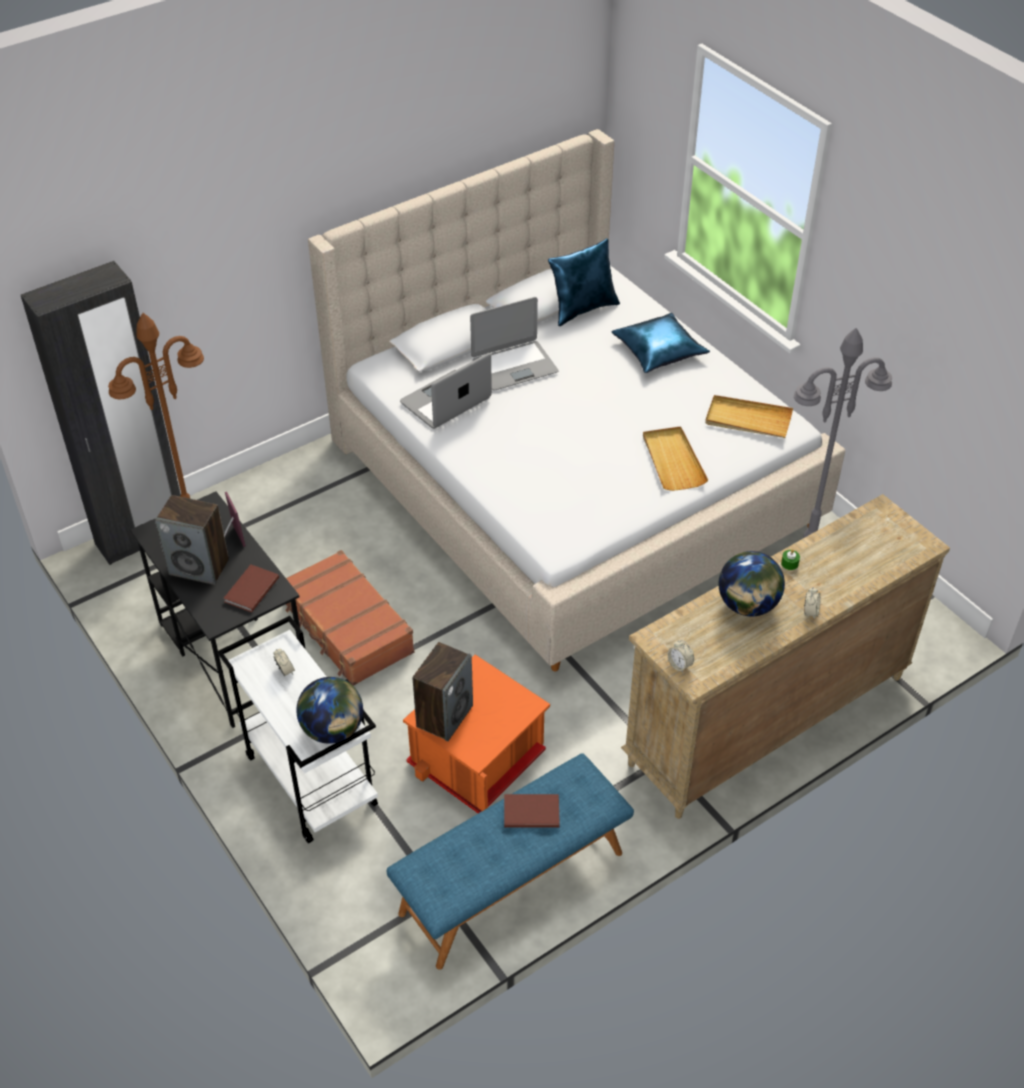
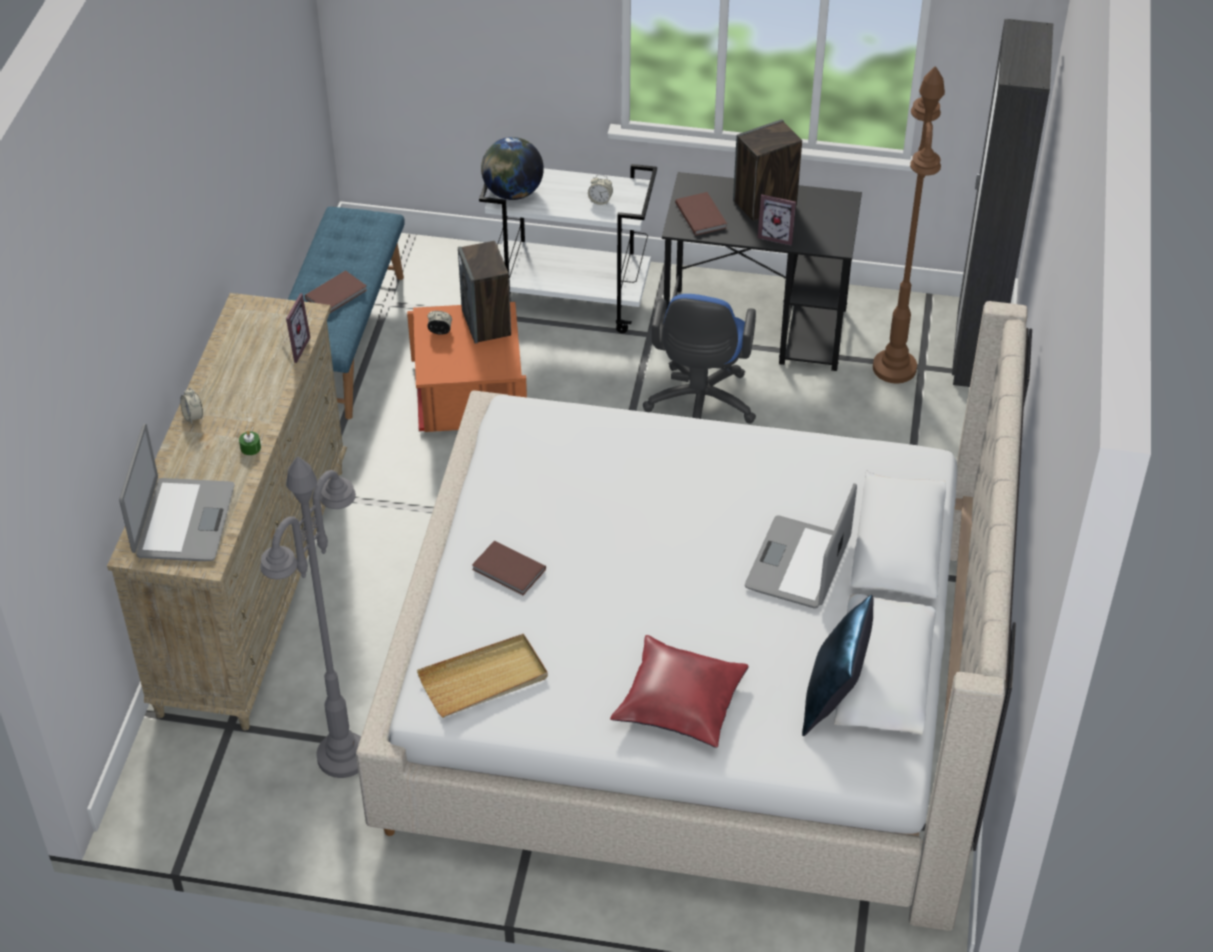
camera: 135 degrees right, 0 degrees up
(347, 628) = (699, 408): brown suitcase -> blue office chair
(446, 401) = (803, 476): laptop -> laptop (183, 521)
(659, 351) = (679, 702): blue pillow -> red pillow
(672, 461) = (508, 571): beige tray -> brown book
(679, 665) = (265, 309): alarm clock -> alarm clock (440, 332)
(691, 618) = (293, 348): none -> picture frame
(747, 605) = (254, 388): globe -> none

